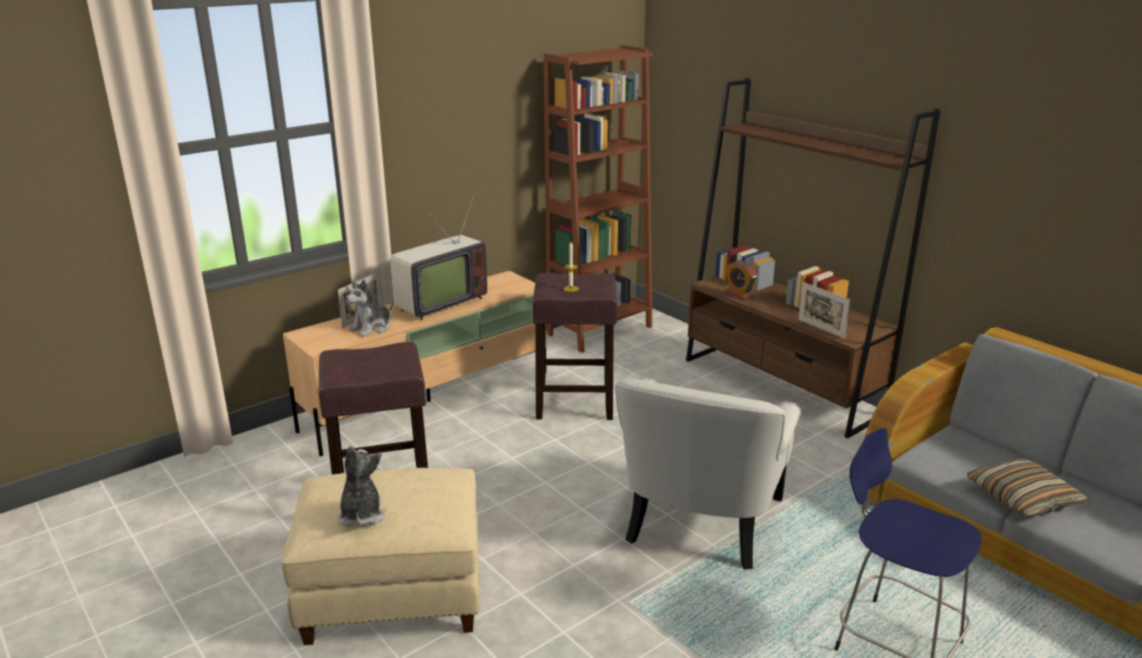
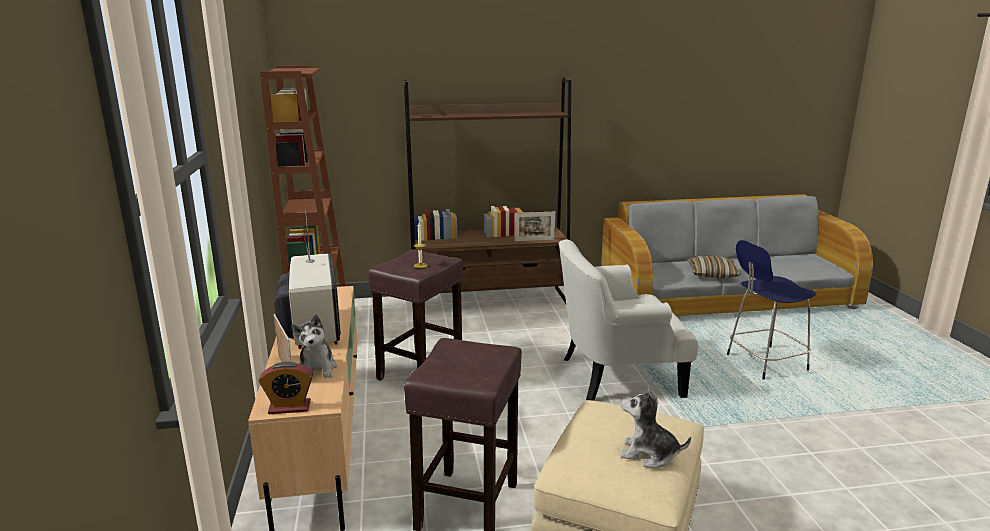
camera: 60 degrees left, 5 degrees down
(701, 520) = (616, 375): white armchair -> white armchair turned 120 degrees clockwise
(739, 294) = (456, 243): alarm clock -> alarm clock (289, 407)

